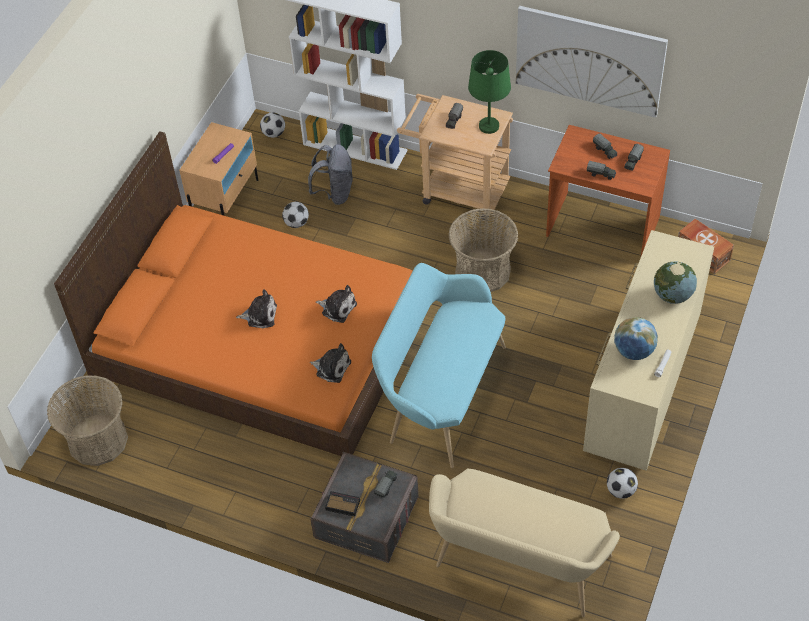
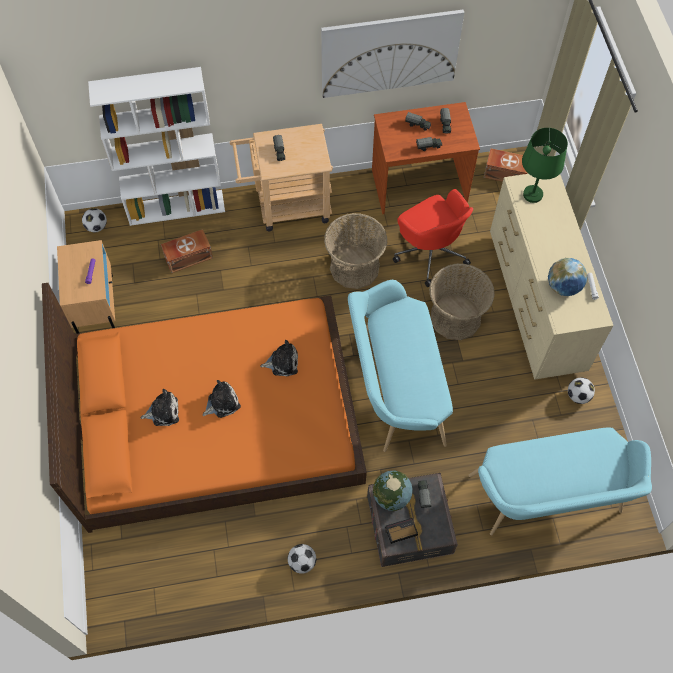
camera: 35 degrees left, 10 degrees up
(97, 440) = (138, 586): basket -> basket (455, 317)
(296, 223) = (174, 299): football -> football (302, 562)
(331, 367) = (315, 418): plush toy -> plush toy (163, 411)
(334, 193) = (187, 256): grey backpack -> brown storage box
(489, 126) = (312, 144): green table lamp -> green table lamp (533, 195)
(518, 566) = (548, 499): beige bench -> turquoise bench
(568, 291) = (430, 252): none -> red office chair
(672, 295) = (558, 225): globe -> globe (391, 497)

